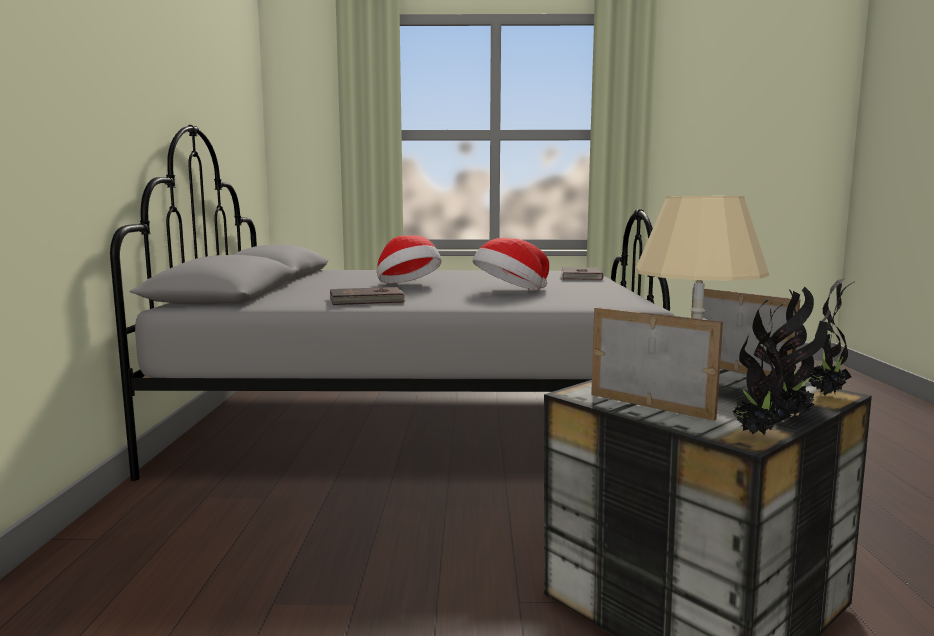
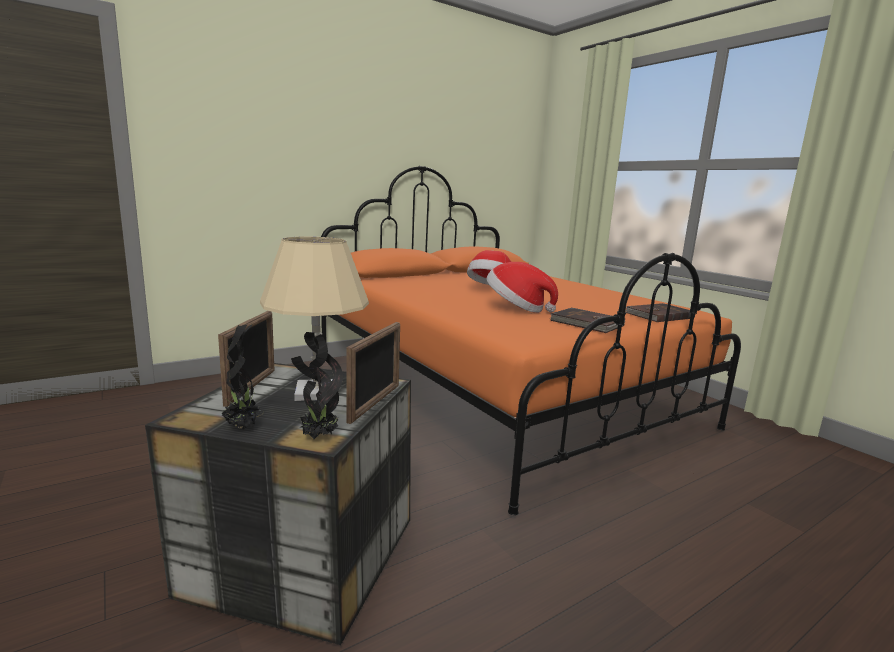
camera: 55 degrees right, 5 degrees up
(367, 300) = (413, 290): brown book -> brown book (587, 323)
(420, 416) = (498, 391): grey bed -> orange bed
(756, 433) = (194, 419): potted plant -> none

